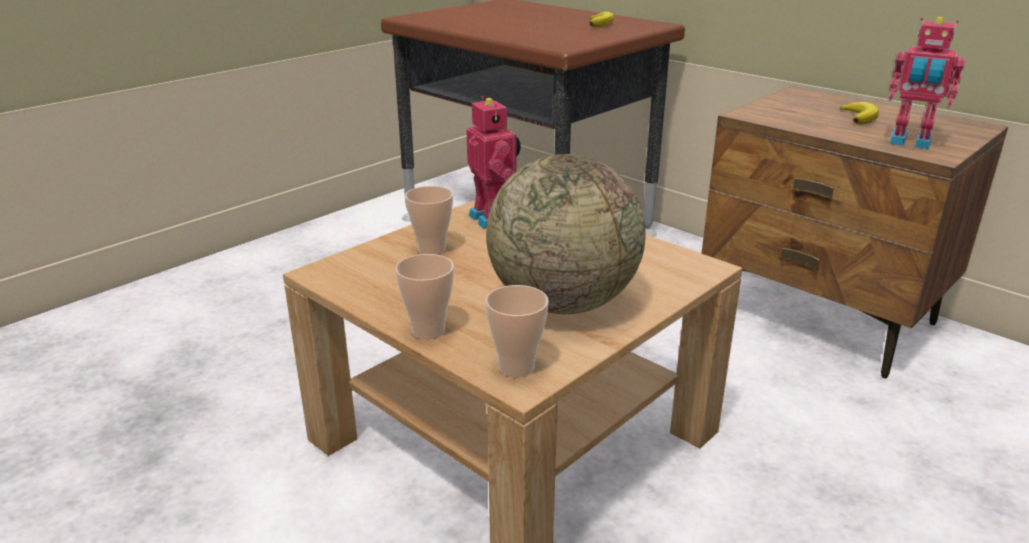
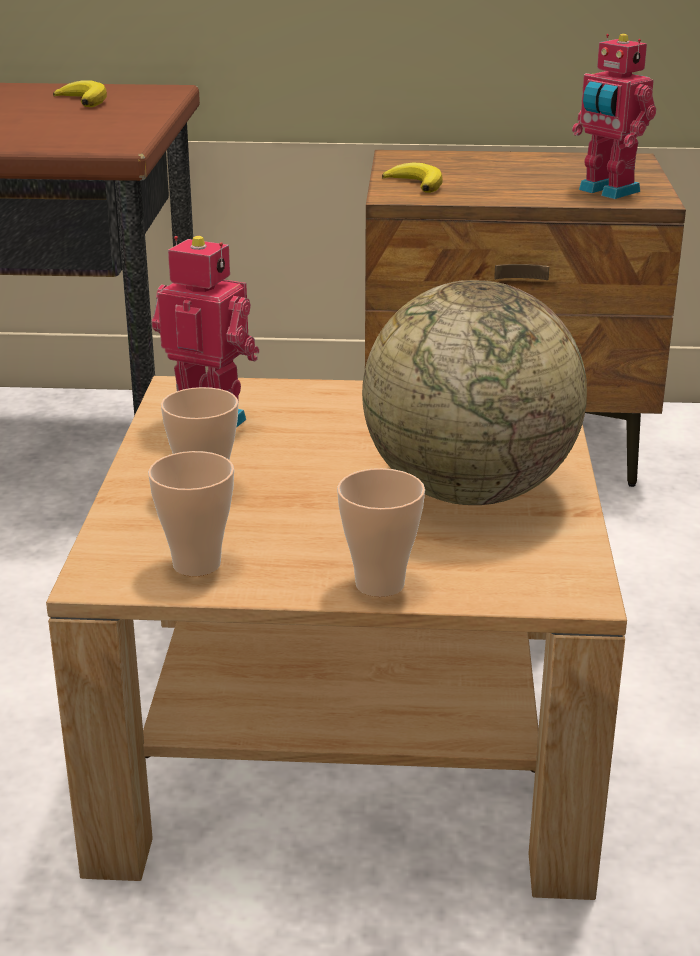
camera: 40 degrees left, 0 degrees up
(516, 367) = (543, 578): cup -> cup (196, 564)
(859, 117) = (513, 173): banana -> banana (416, 184)
(910, 142) = (606, 191): toy robot -> toy robot turned 60 degrees clockwise

